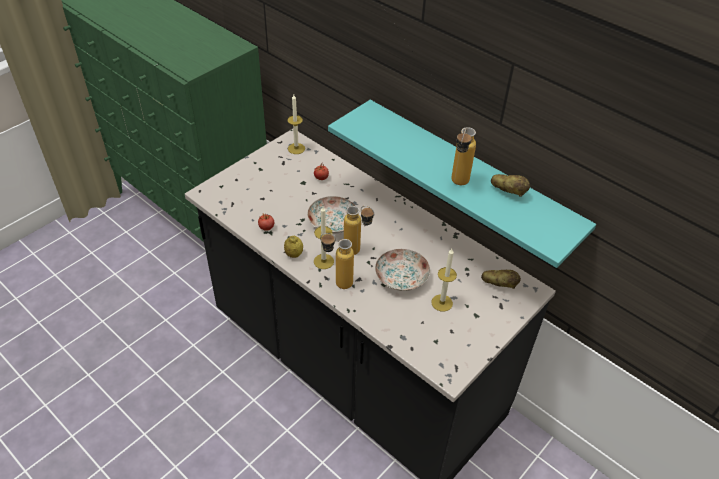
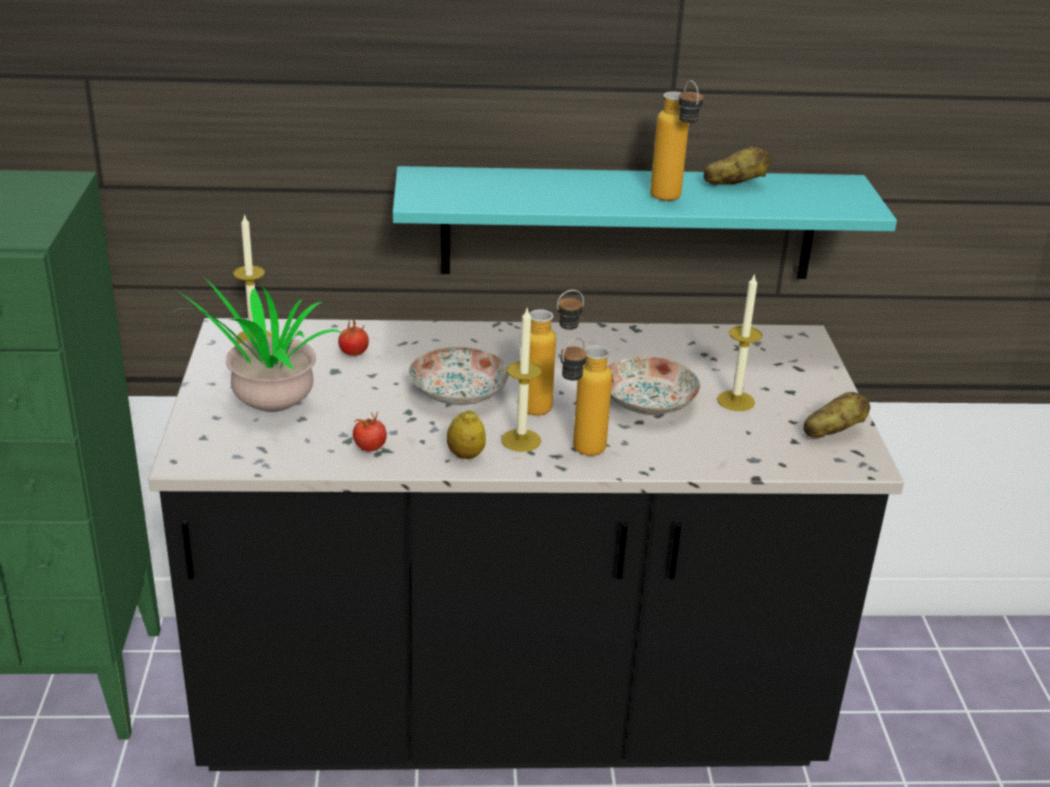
camera: 45 degrees left, 15 degrees down
(256, 187) = (268, 410): none -> potted plant
(499, 284) = (762, 349): potato -> potato (832, 432)

